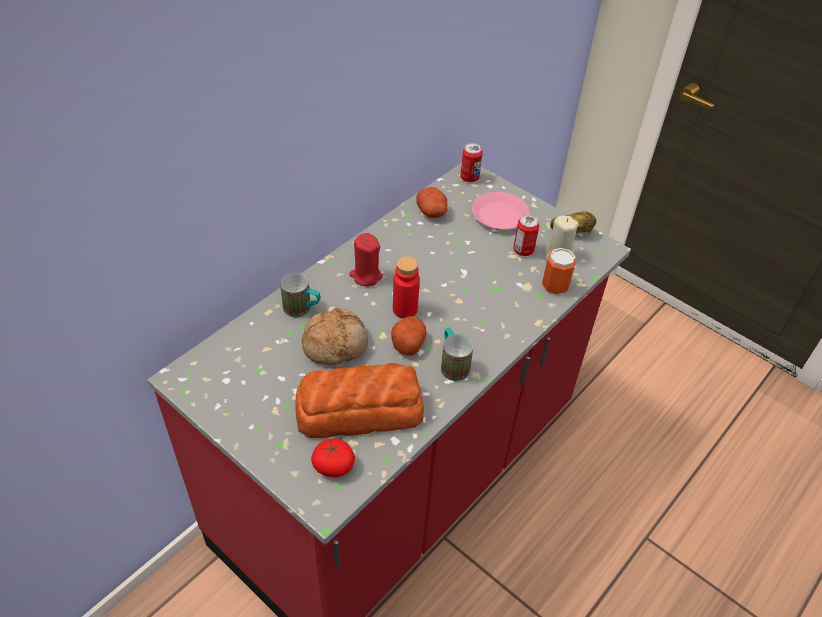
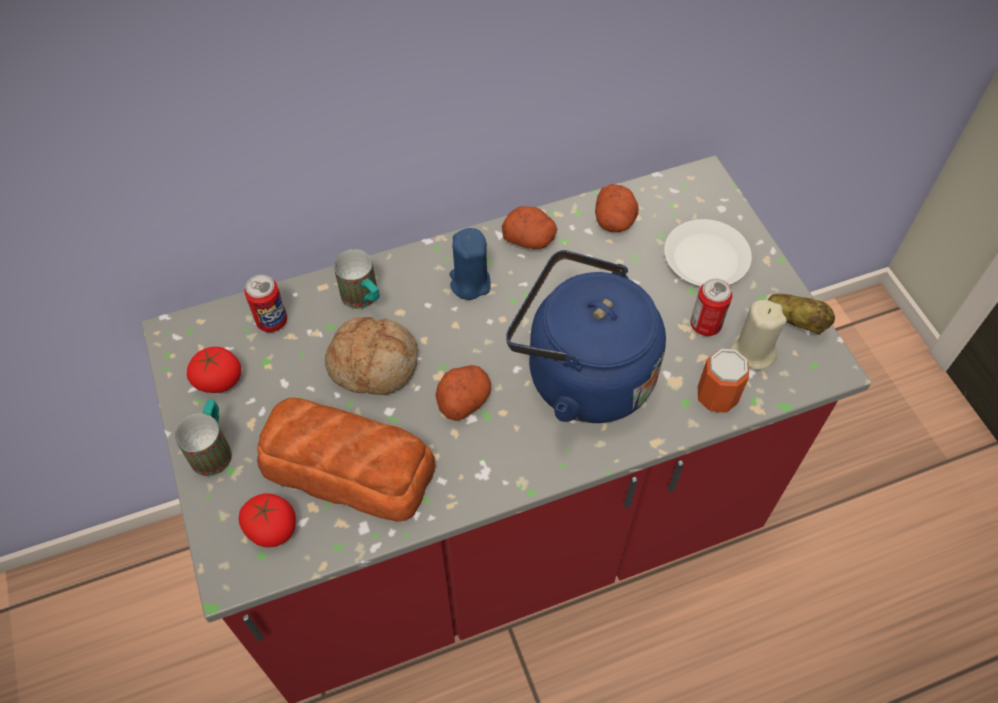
camera: 30 degrees right, 10 degrees up
(232, 393) = (218, 379): none -> tomato
(366, 276) = (469, 283): red candle -> blue candle
(387, 239) = (530, 239): none -> potato
(405, 309) = (489, 350): red bottle -> none
(452, 364) = (501, 454): mug -> mug (214, 448)
(469, 178) = (699, 186): can -> can (272, 321)
(470, 303) = (581, 375): none -> blue kettle
(500, 216) = (705, 260): pink plate -> white plate

